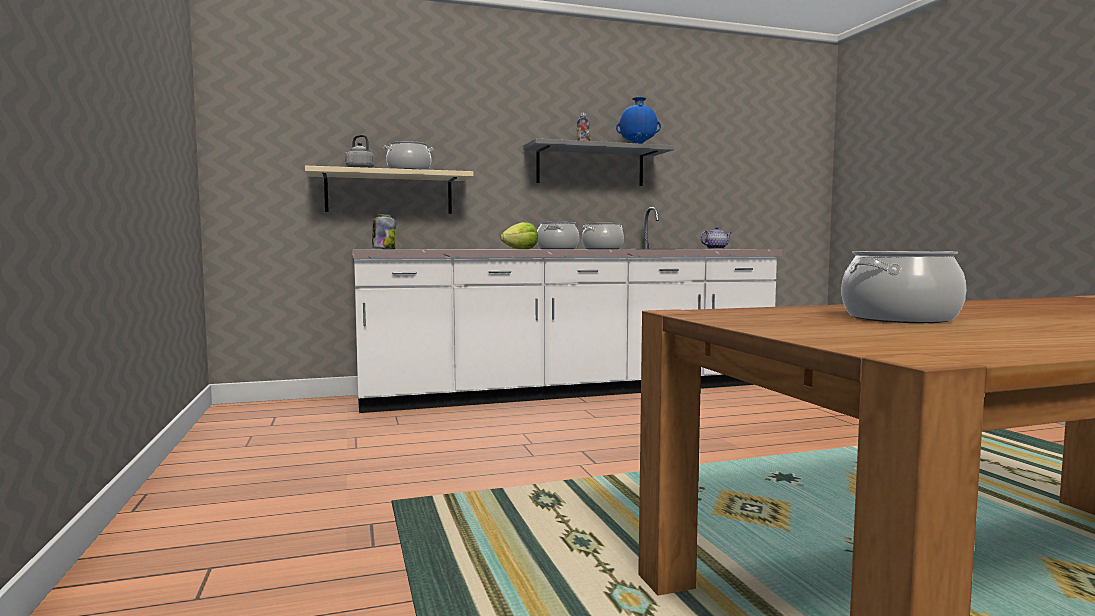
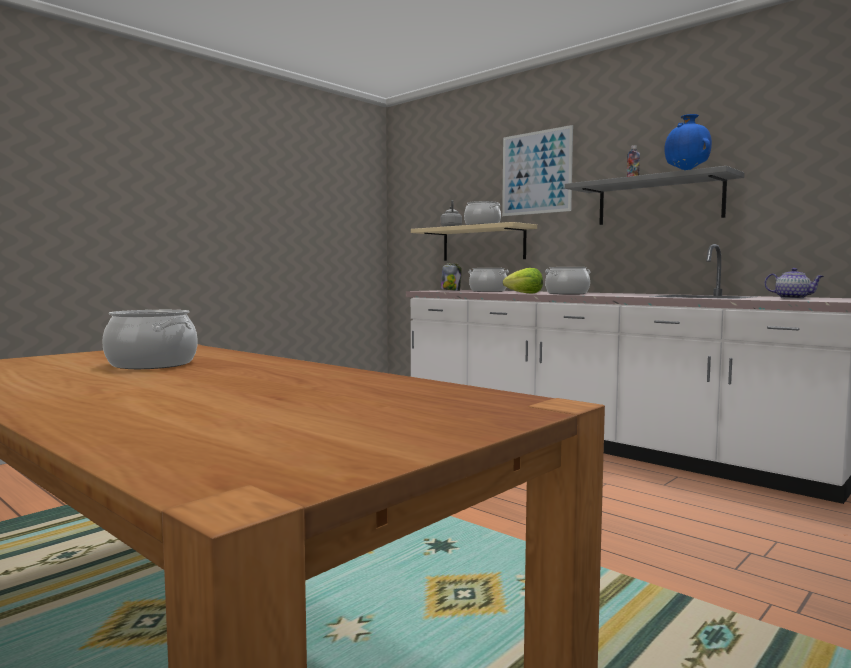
camera: 60 degrees right, 0 degrees up
(462, 119) = (536, 173): none -> picture
(602, 249) = (618, 294): cooking pot -> cooking pot (488, 291)

